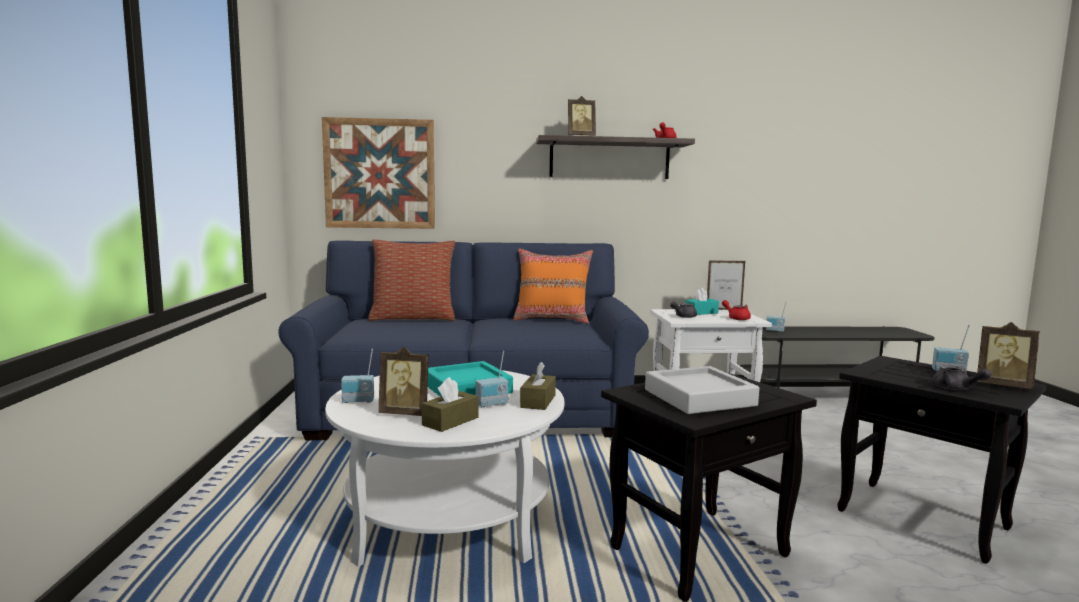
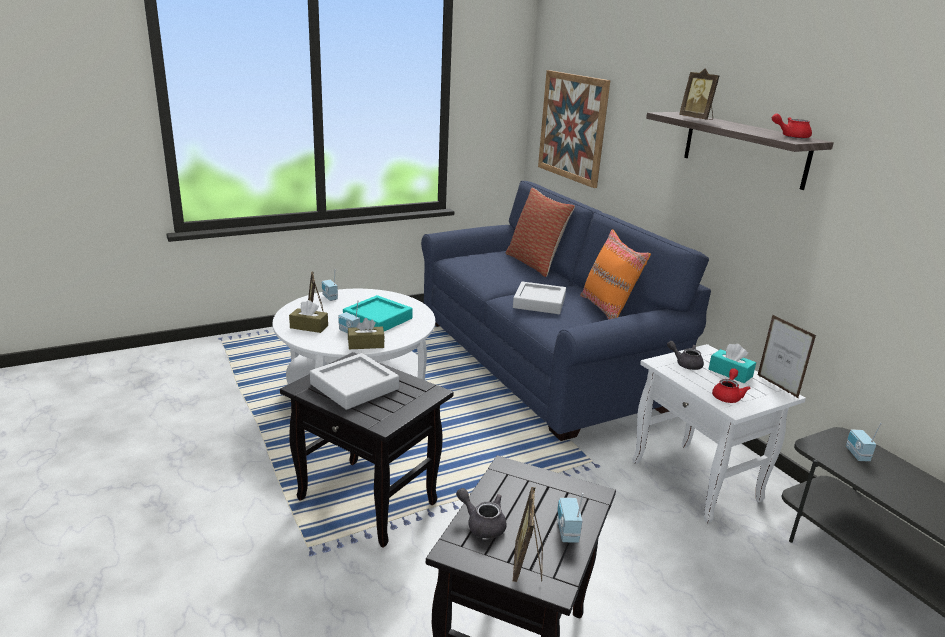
camera: 65 degrees right, 15 degrees up
(515, 330) = (539, 302): none -> grey tray
(956, 389) = (482, 524): grey teapot -> grey teapot turned 90 degrees clockwise

